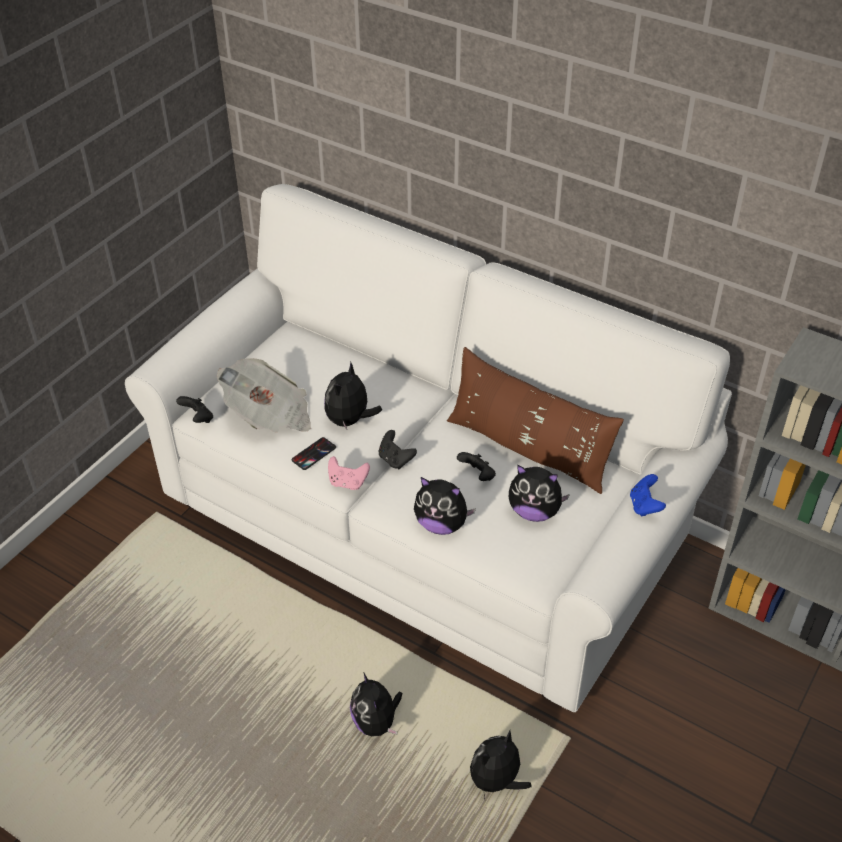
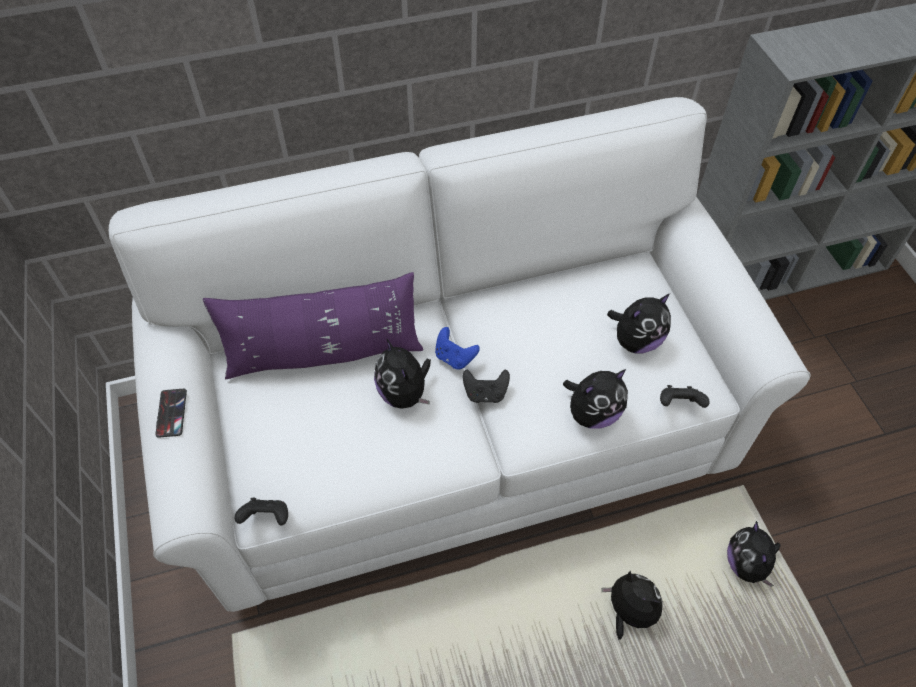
camera: 50 degrees left, 10 degrees up
(269, 415) = (330, 452): newspaper -> none
(313, 454) = (418, 451): phone -> phone (171, 413)
(339, 365) = (324, 353): none -> purple pillow
(348, 482) = (478, 448): pink game controller -> none
(376, 722) = (628, 612): plush toy -> plush toy turned 150 degrees counterclockwise
(477, 475) = (561, 349): black game controller -> black game controller (679, 404)
(528, 449) = (563, 296): brown pillow -> none
(645, 506) = (725, 268): blue game controller -> blue game controller (454, 358)

